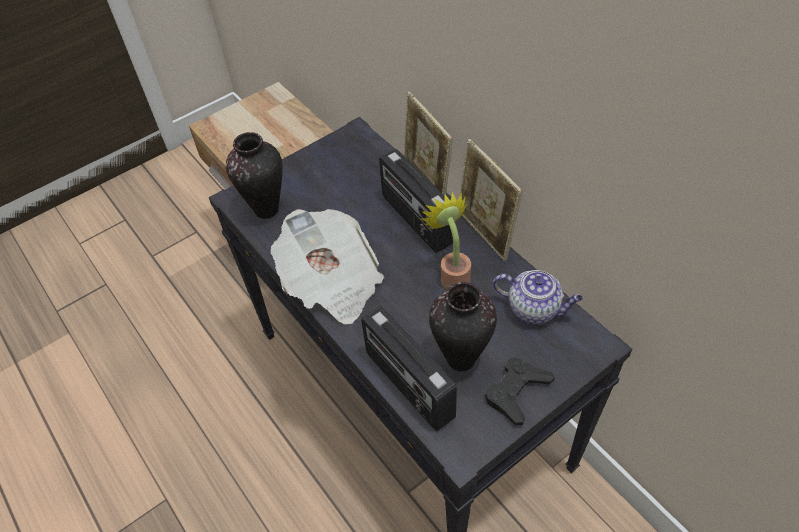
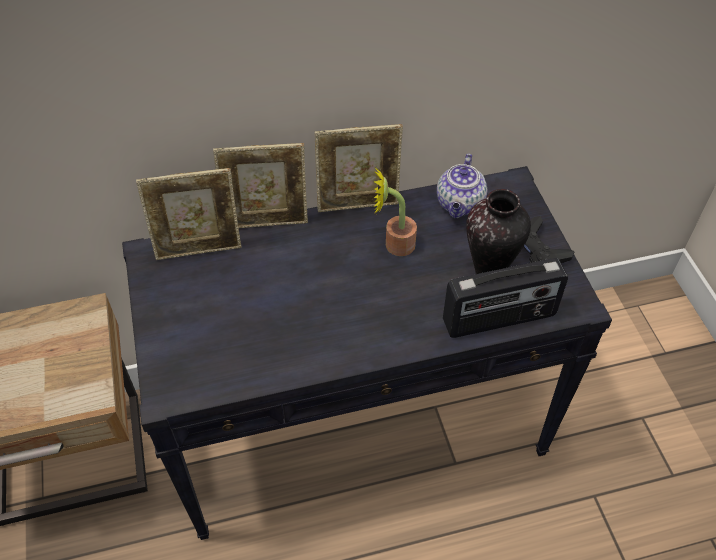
camera: 70 degrees left, 0 degrees up
(266, 211) = (208, 369): vase -> none
(332, 283) = (349, 340): newspaper -> none
(375, 159) = (199, 250): none -> picture frame
(415, 220) = (309, 247): radio -> none
(535, 308) = (460, 205): teapot -> teapot turned 150 degrees clockwise

